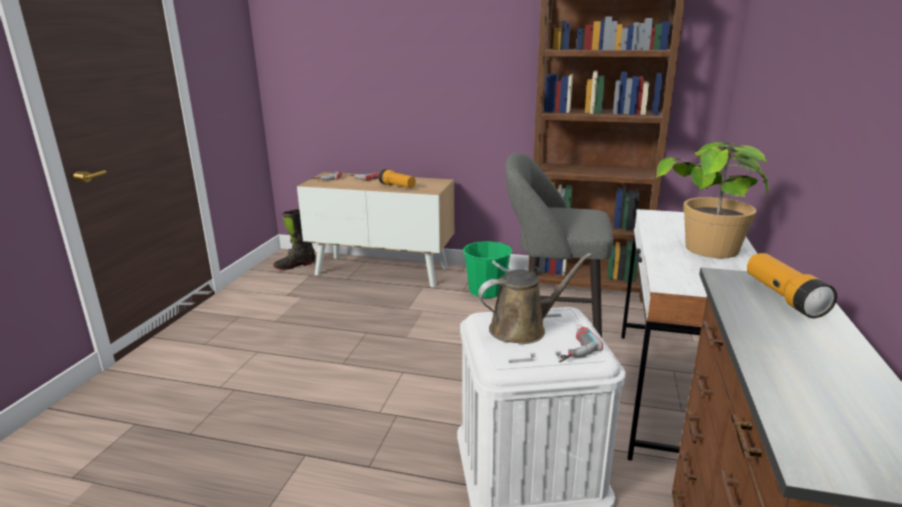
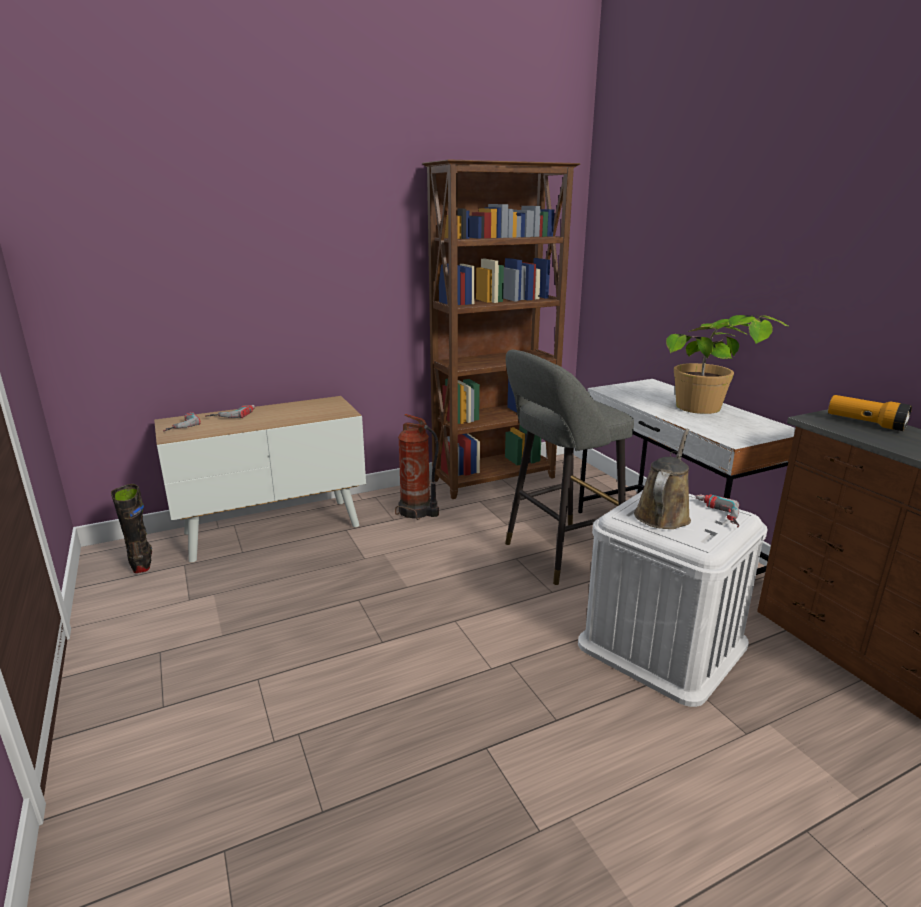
camera: 40 degrees left, 0 degrees up
(295, 265) = (141, 560): black boot -> black boot turned 135 degrees clockwise
(397, 186) = (296, 416): flashlight -> none
(486, 291) = (417, 512): green bucket -> fire extinguisher

